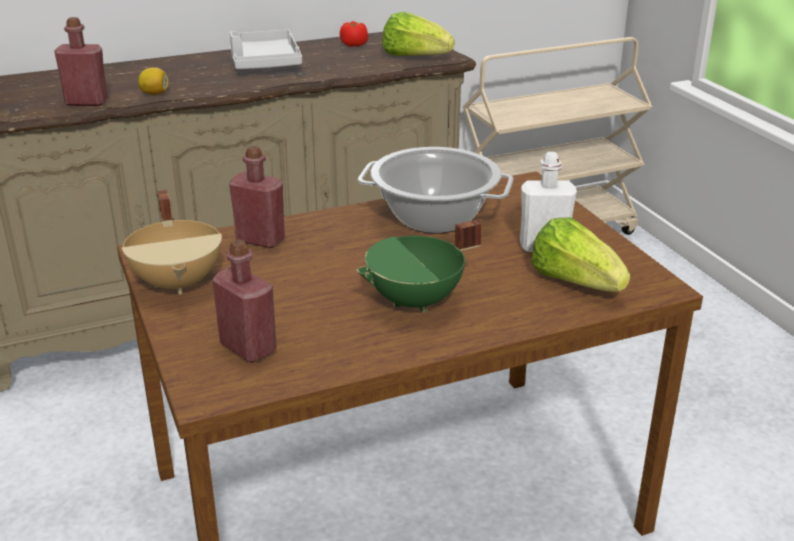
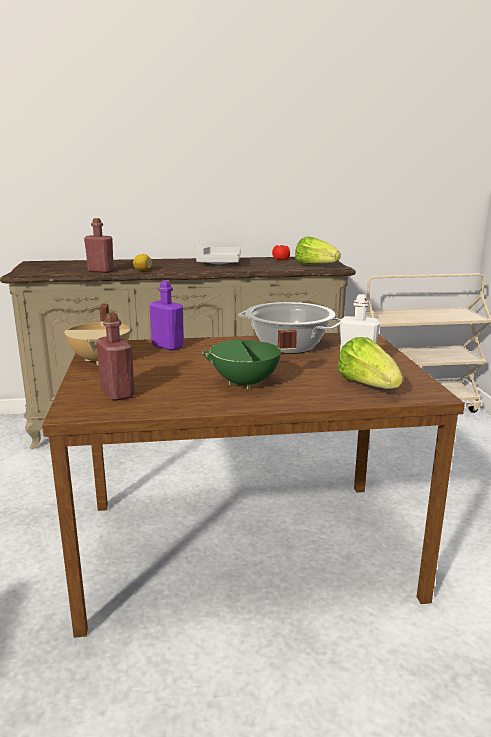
camera: 15 degrees right, 10 degrees down
(260, 239) = (168, 346): red bottle -> purple bottle

